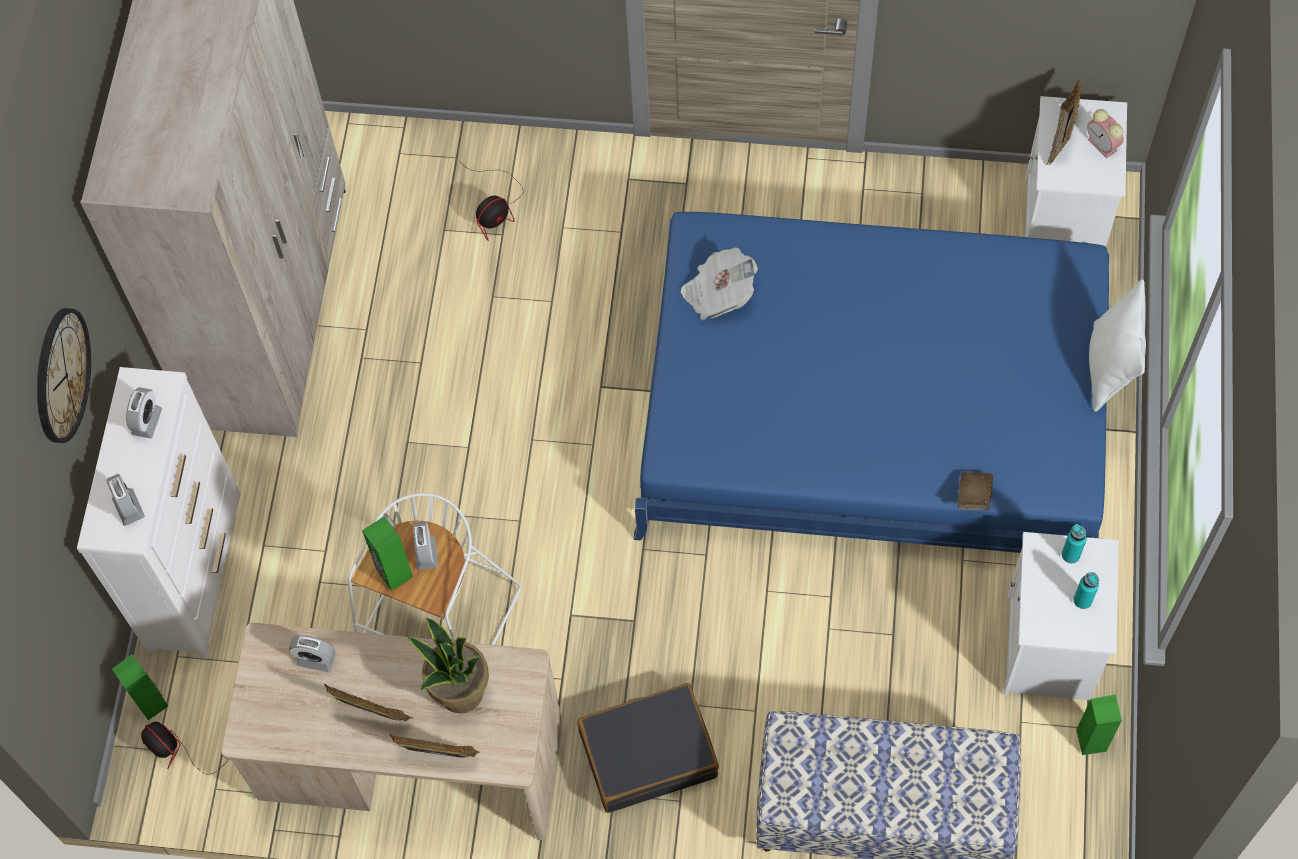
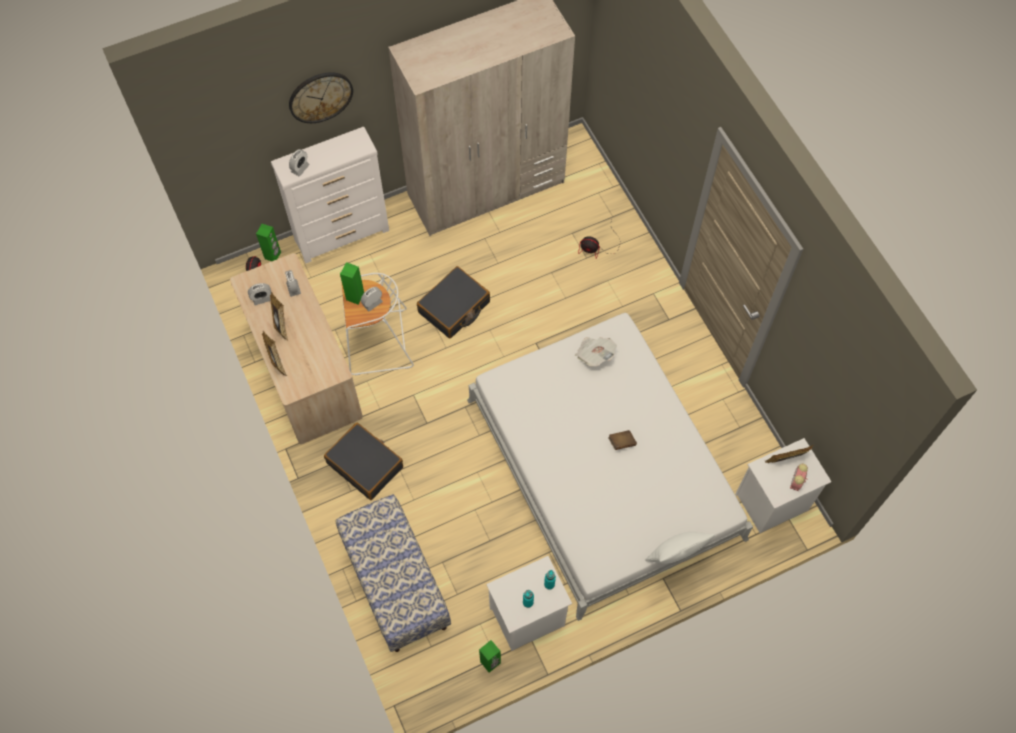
camera: 55 degrees right, 0 degrees up
(147, 421) = (344, 151): alarm clock -> alarm clock (262, 298)
(456, 470) = (454, 308): none -> black suitcase
(460, 692) = (311, 353): potted plant -> none
(873, 409) = (604, 468): blue bed -> white bed
(973, 496) = (560, 526): brown book -> brown book (621, 442)

